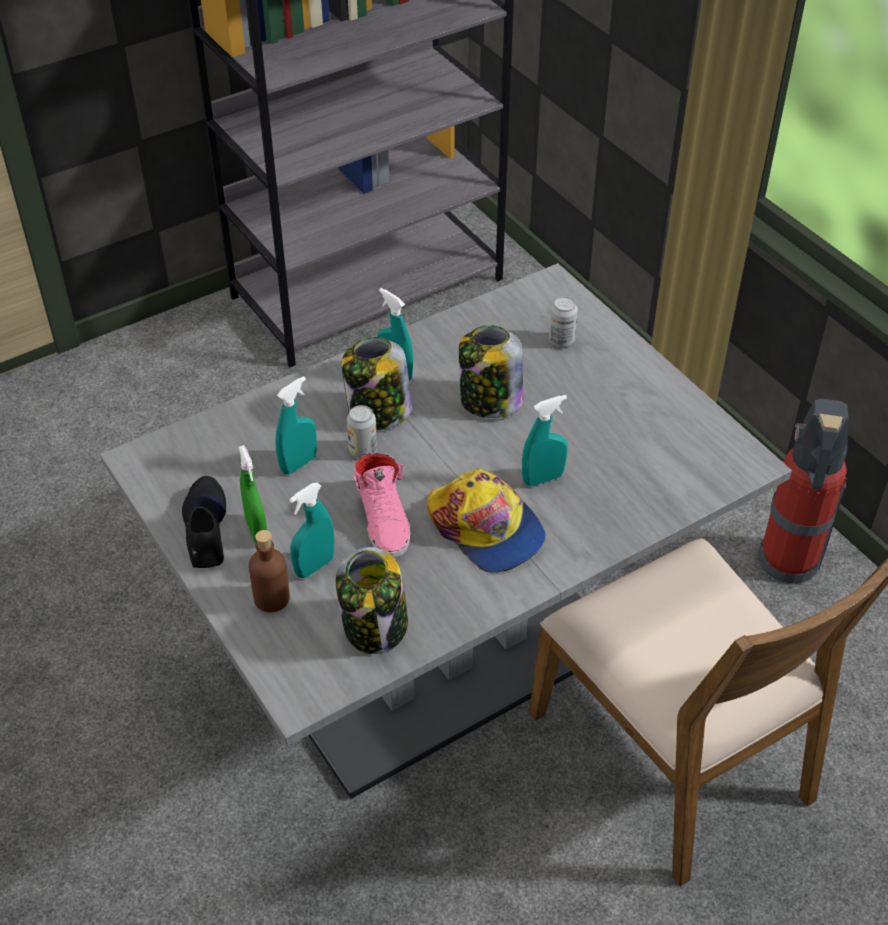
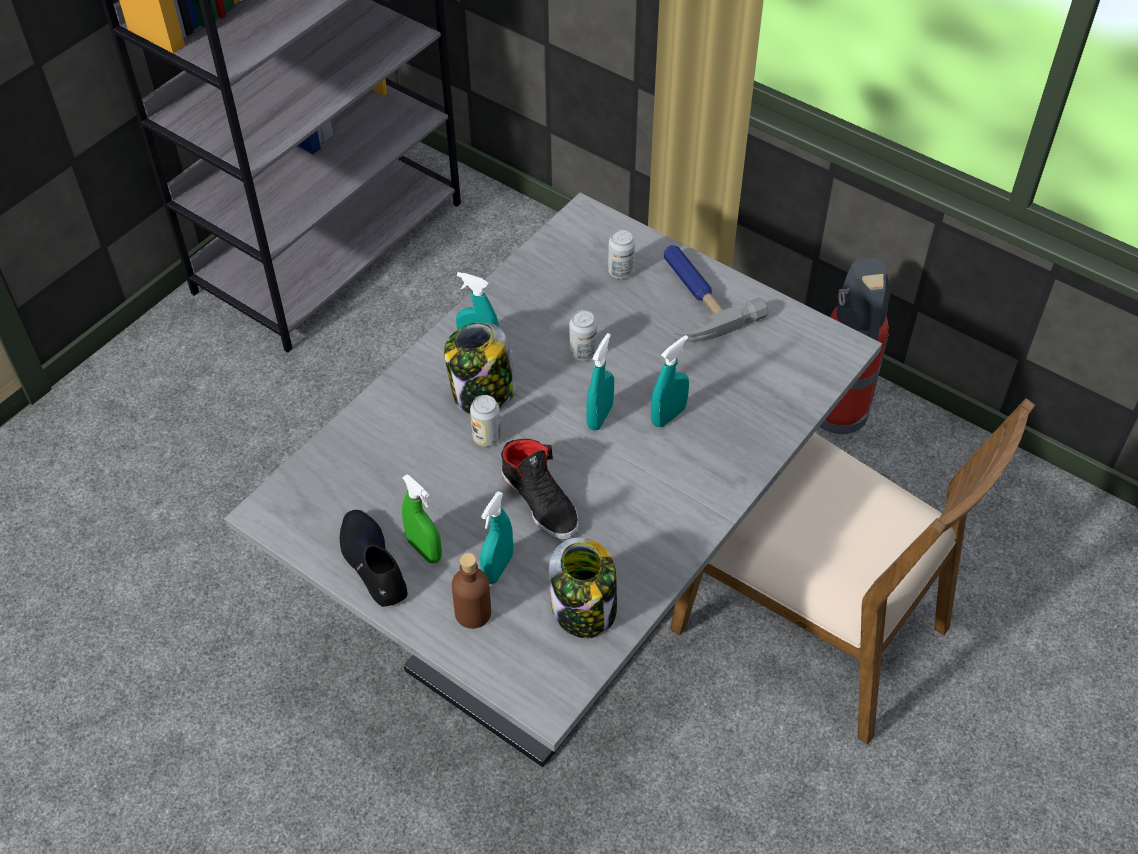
camera: 20 degrees left, 5 degrees up
(298, 463) = (431, 469): turquoise spray bottle -> turquoise spray bottle (600, 417)
(384, 519) = (541, 501): pink shoe -> black shoe
(486, 528) = (640, 481): cap -> none
(489, 401) = (583, 352): jar -> can
(621, 380) = (694, 297): none -> hammer

